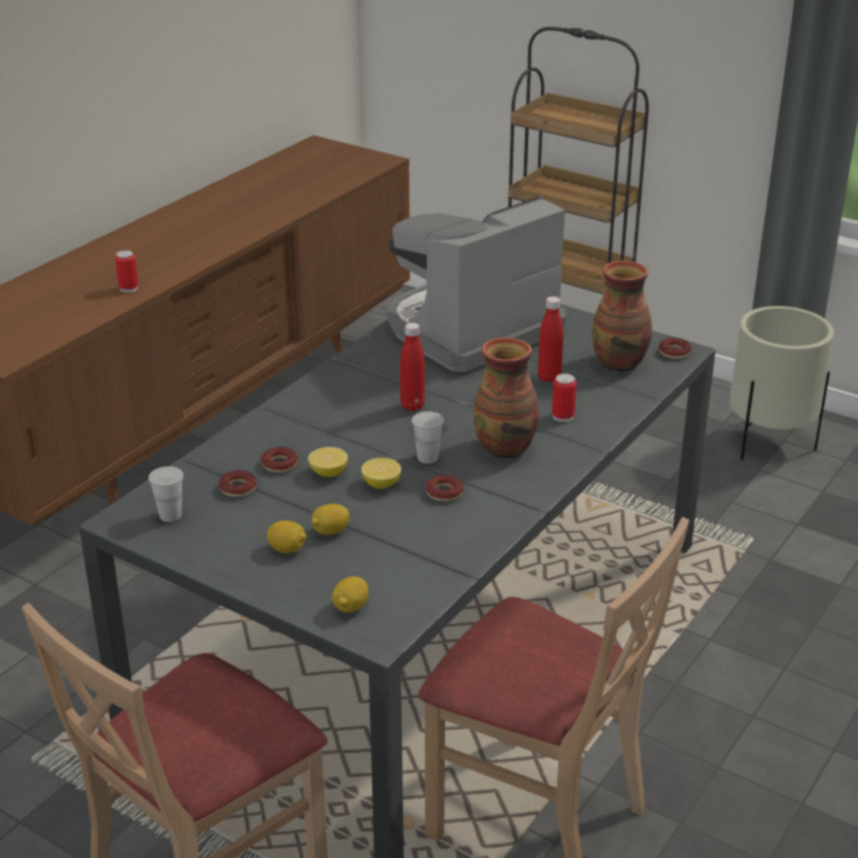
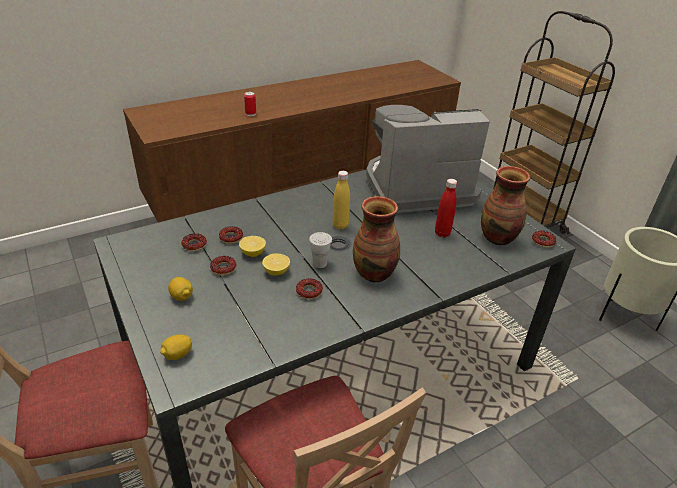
camera: 25 degrees right, 5 degrees up
(170, 515) = (143, 249): white cup -> none
(308, 502) = (223, 268): none -> donut
(330, 531) = (217, 294): lemon -> none
(412, 406) = (340, 225): red bottle -> yellow bottle
(563, 416) = (430, 263): can -> none

